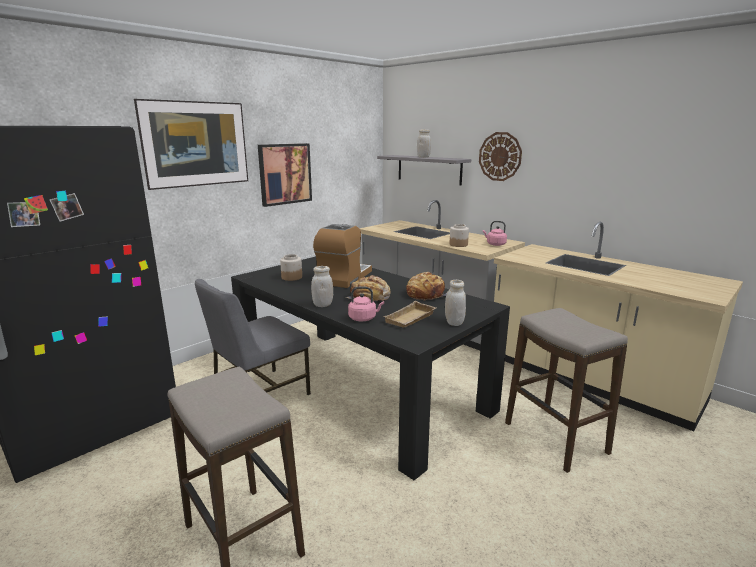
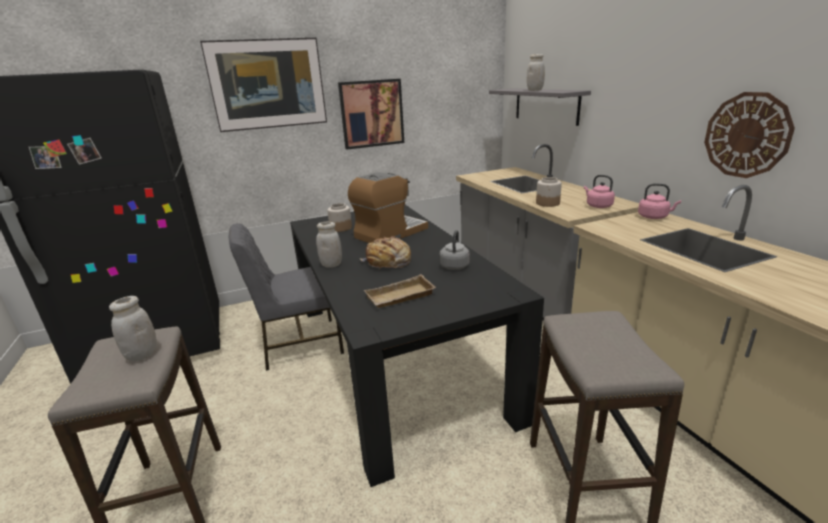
camera: 25 degrees right, 5 degrees up
(364, 318) = (351, 288): pink kettle -> pink kettle (654, 217)
(426, 294) = (455, 265): bread -> grey kettle
(454, 323) = (444, 311): white jar -> white jar (142, 355)
(500, 156) = (624, 86): wall clock -> wall clock (746, 135)

